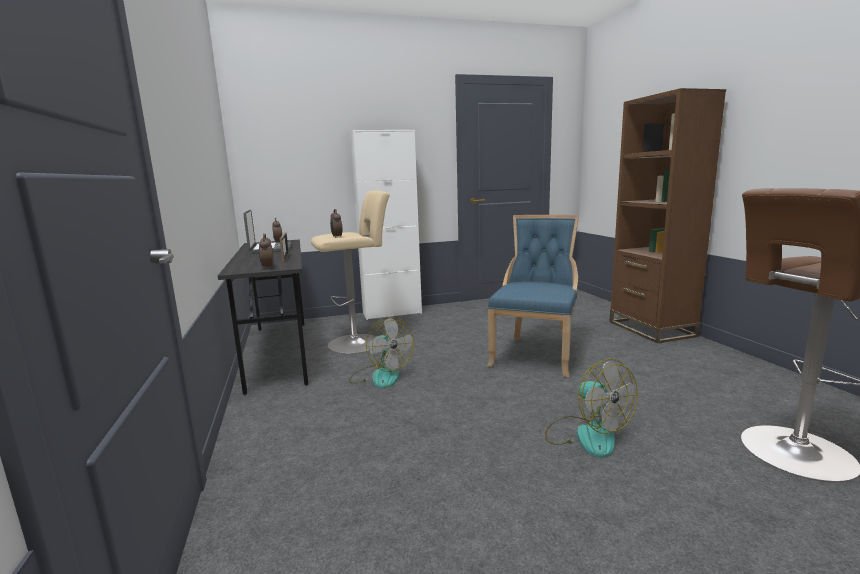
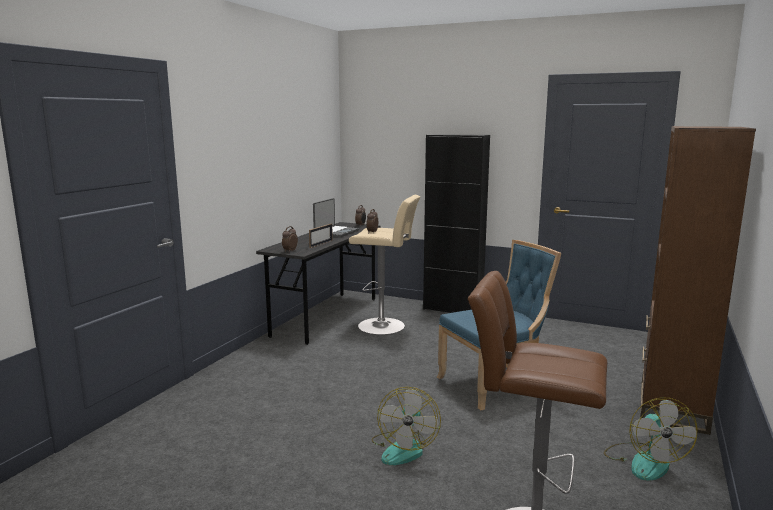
camera: 40 degrees right, 0 degrees up
(380, 376) = (355, 355): fan -> fan (644, 461)
(392, 313) = (453, 309): white cabinet -> black cabinet

